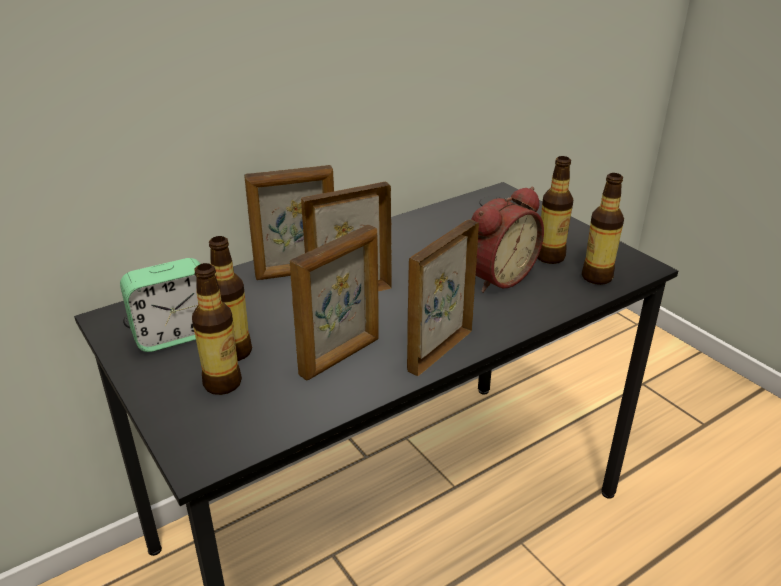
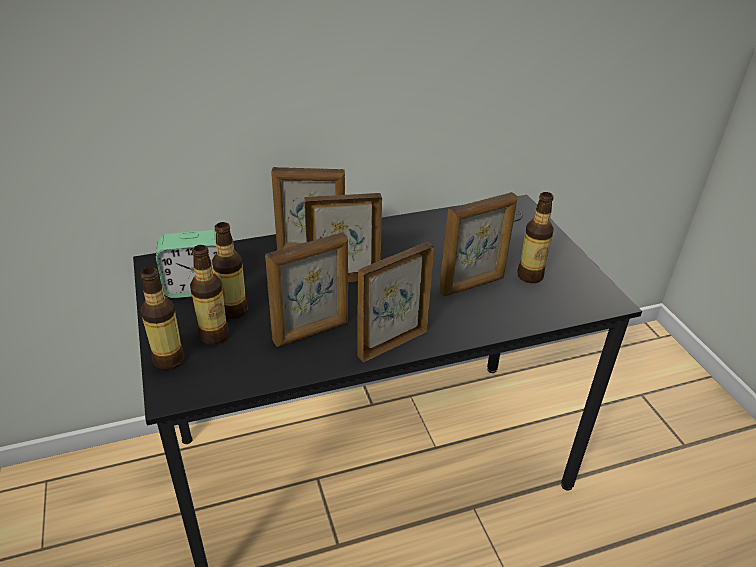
camera: 15 degrees right, 5 degrees up
(495, 276) = (472, 285): alarm clock -> picture frame
(597, 277) = (562, 303): bottle -> bottle (169, 360)

